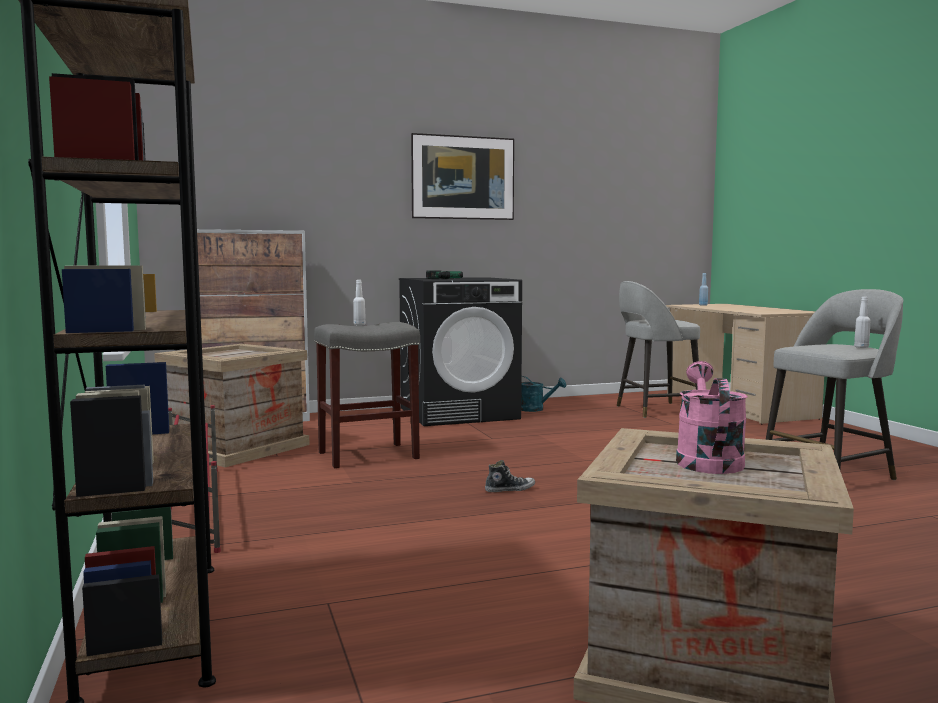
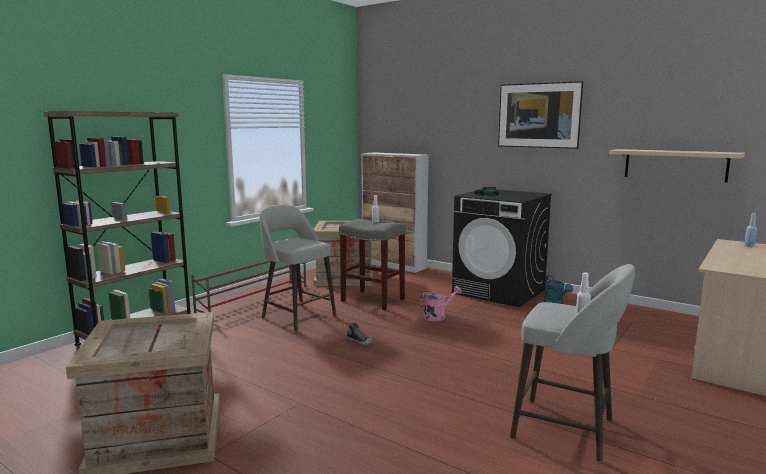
camera: 55 degrees right, 5 degrees up
(607, 236) = (675, 165): none -> beige shelf
(655, 410) = (645, 334): grey stool -> grey stool (297, 316)
(706, 460) = (164, 336): pink watering can -> pink watering can (438, 316)

